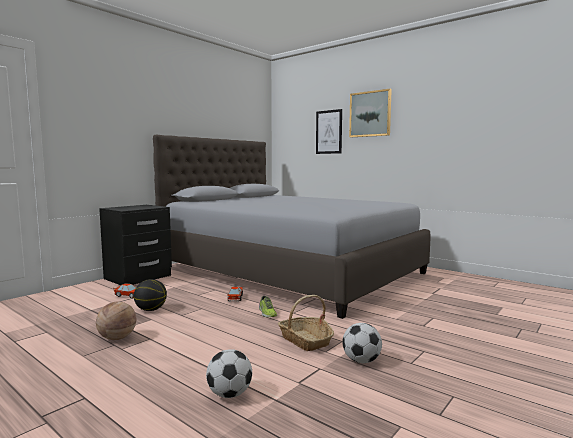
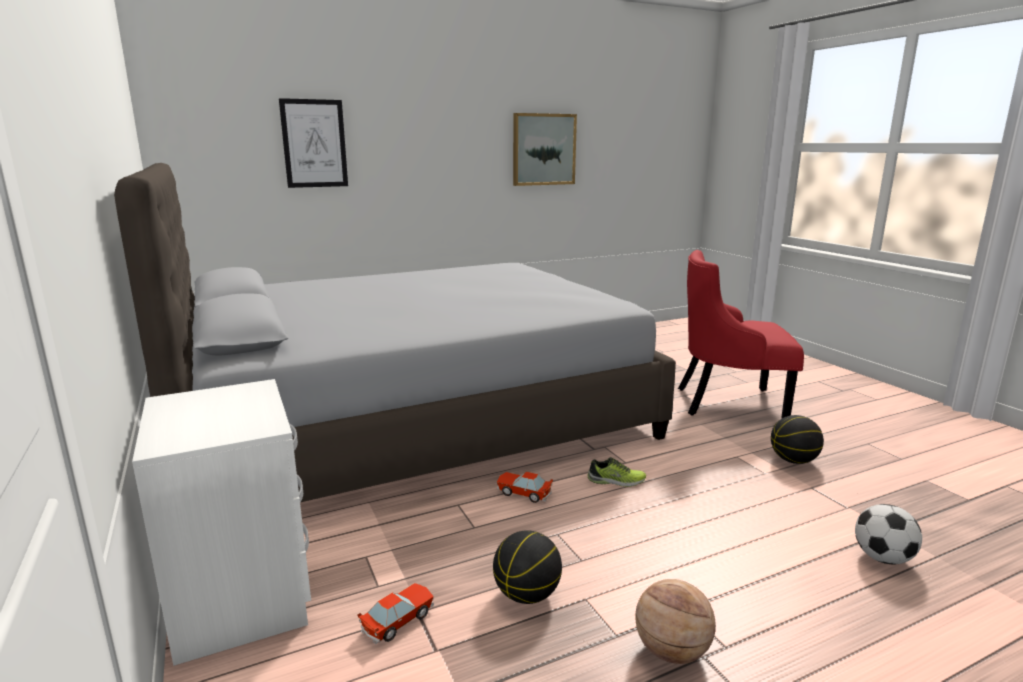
camera: 65 degrees left, 10 degrees up
(138, 277) = (243, 595): black nightstand -> white nightstand
(305, 340) = (729, 477): basket -> none
(361, 361) = (793, 461): football -> basketball
(370, 114) = (400, 116): picture -> picture (543, 149)
(447, 334) = (731, 403): none -> red chair

